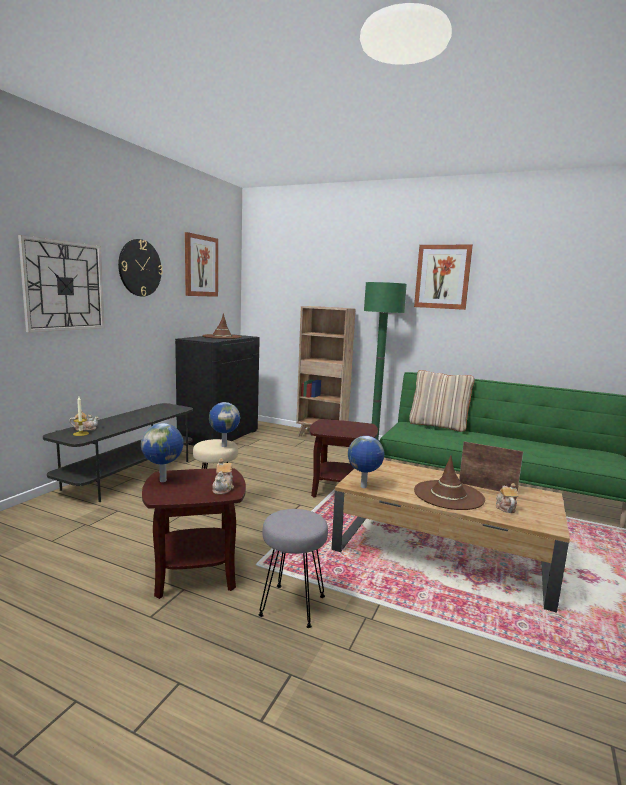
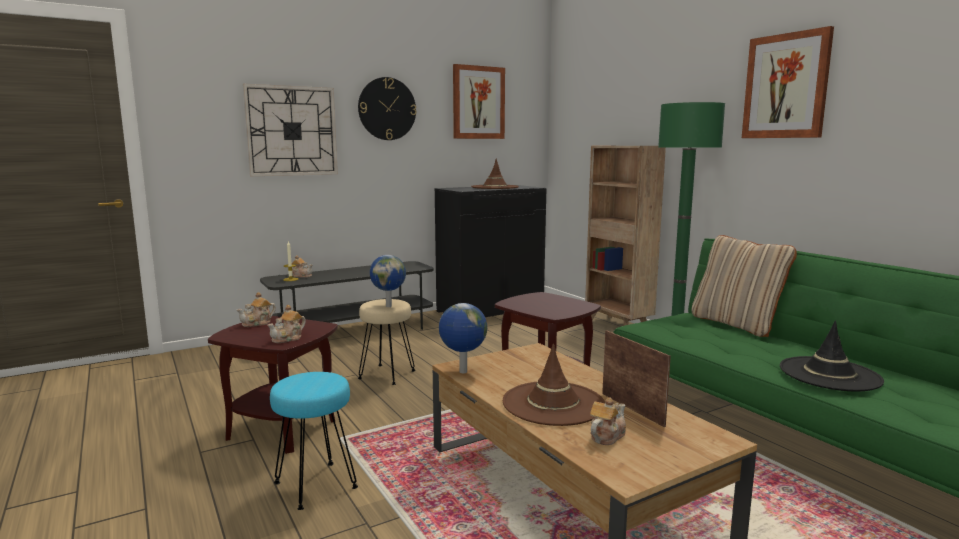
camera: 35 degrees right, 0 degrees up
(164, 480) = (257, 323): globe -> teapot
(291, 605) = (316, 484): grey stool -> turquoise stool
(523, 448) = (829, 374): none -> black hat

